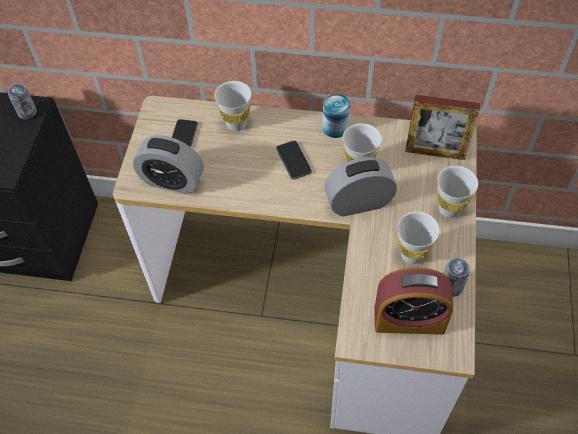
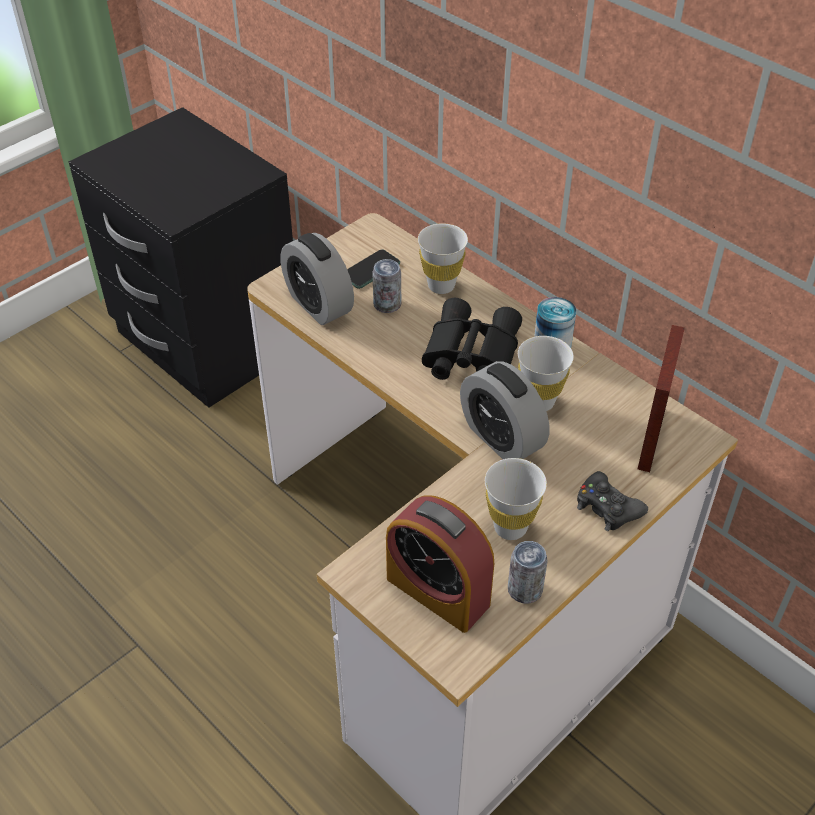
camera: 35 degrees right, 10 degrees down
(27, 112) = (249, 175): can -> can (387, 305)
(293, 160) = (469, 354): phone -> black binoculars
(359, 203) = (501, 438): alarm clock -> alarm clock turned 150 degrees counterclockwise
(435, 152) = (651, 438): picture frame -> picture frame turned 120 degrees counterclockwise
(449, 209) = (607, 508): white cup -> black game controller

